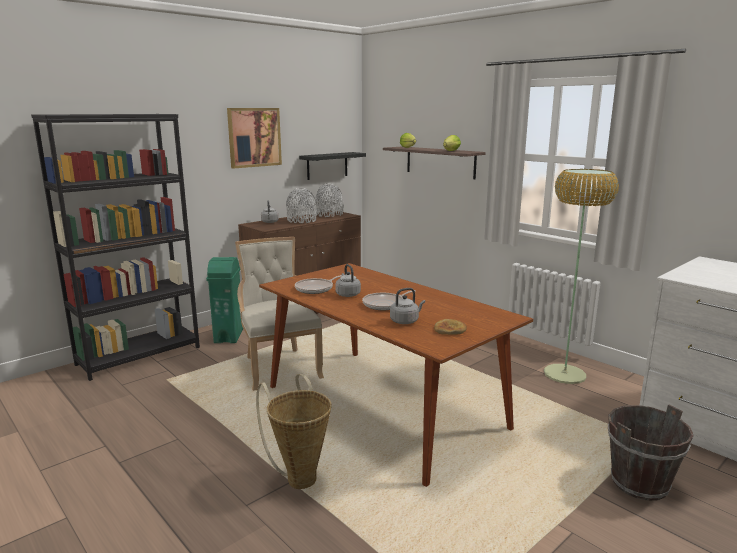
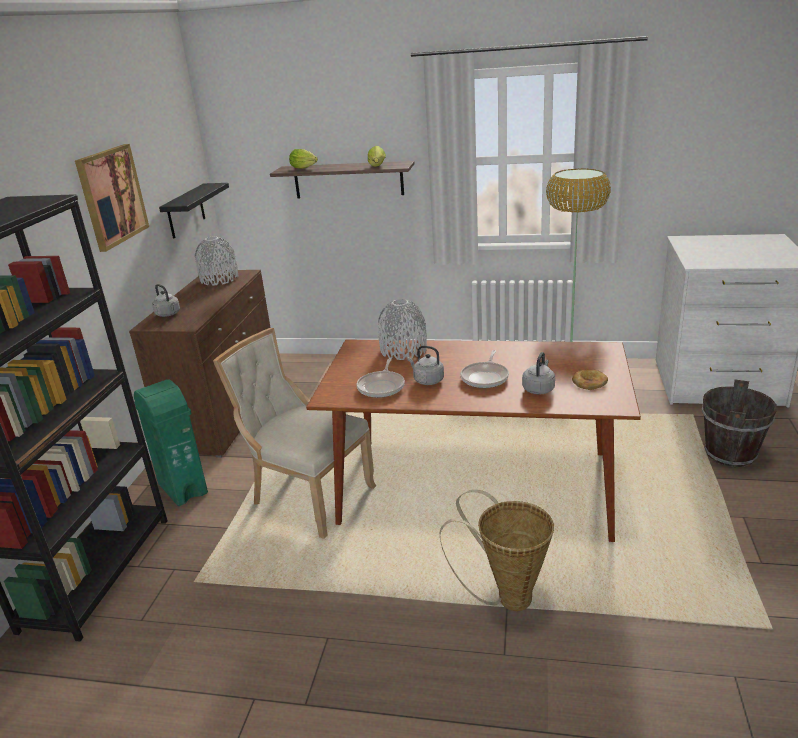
camera: 35 degrees left, 10 degrees up
(301, 220) = (205, 299): grey vase -> grey vase (403, 350)

